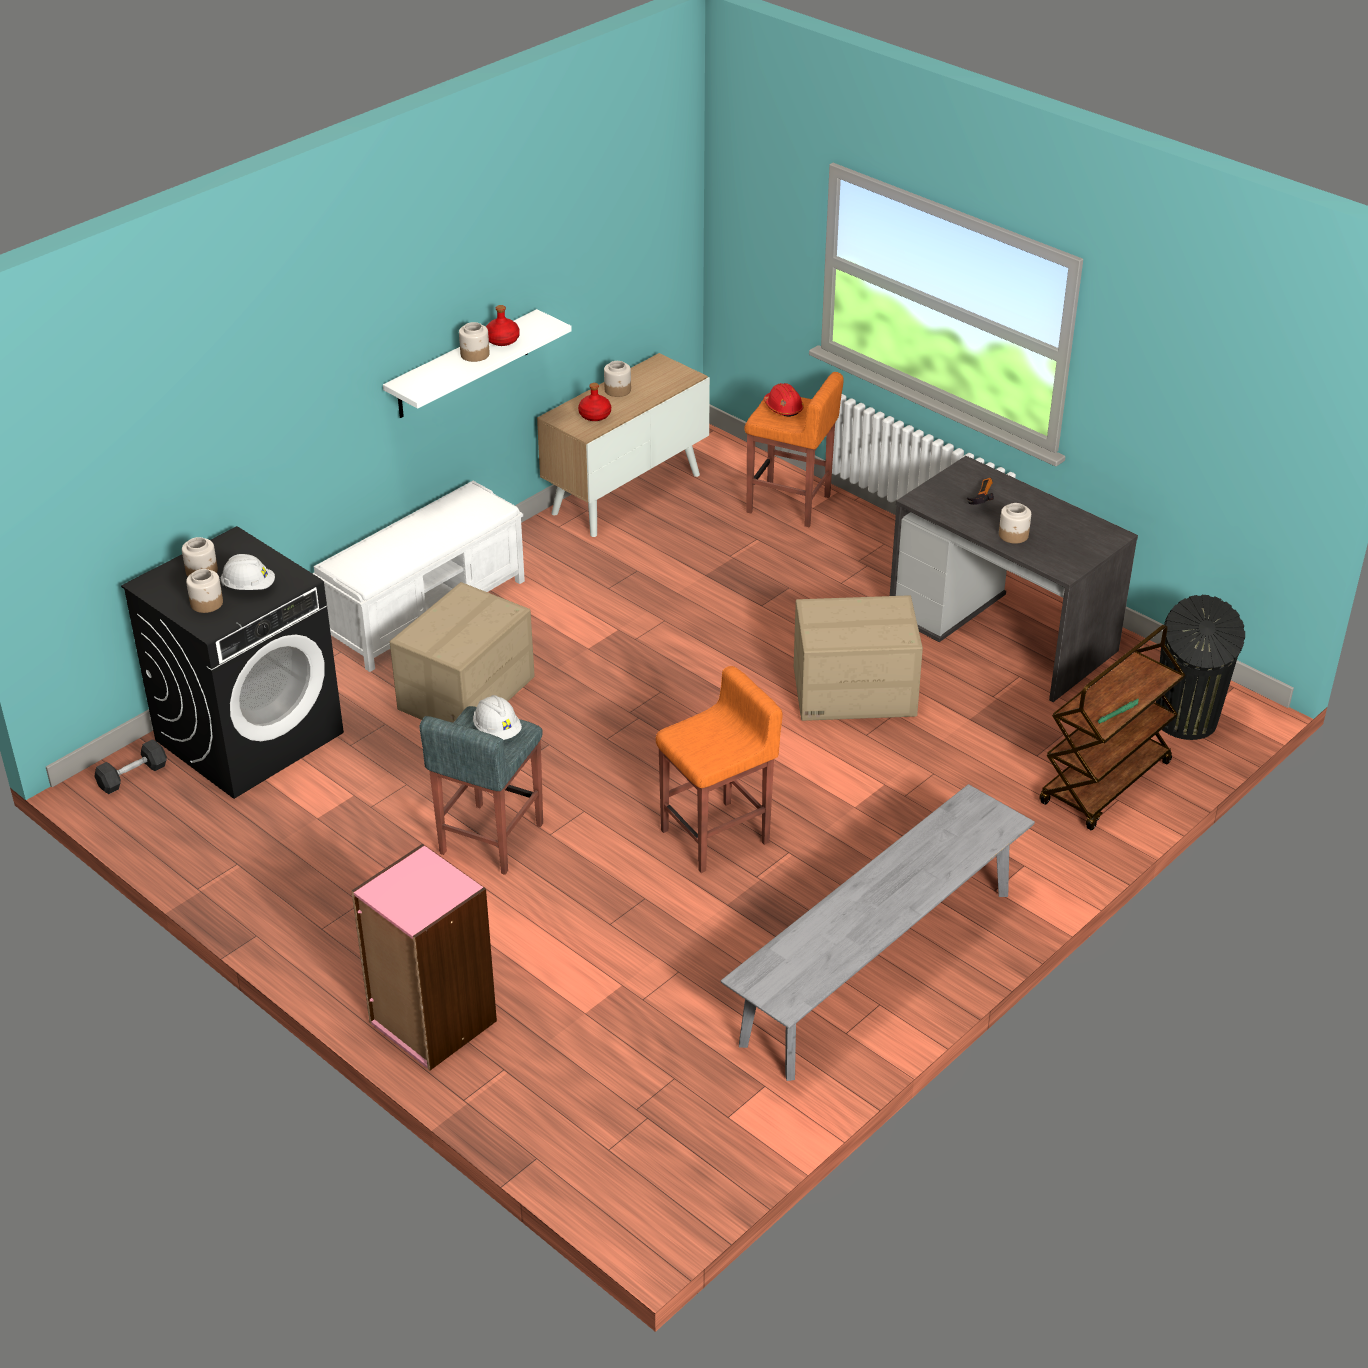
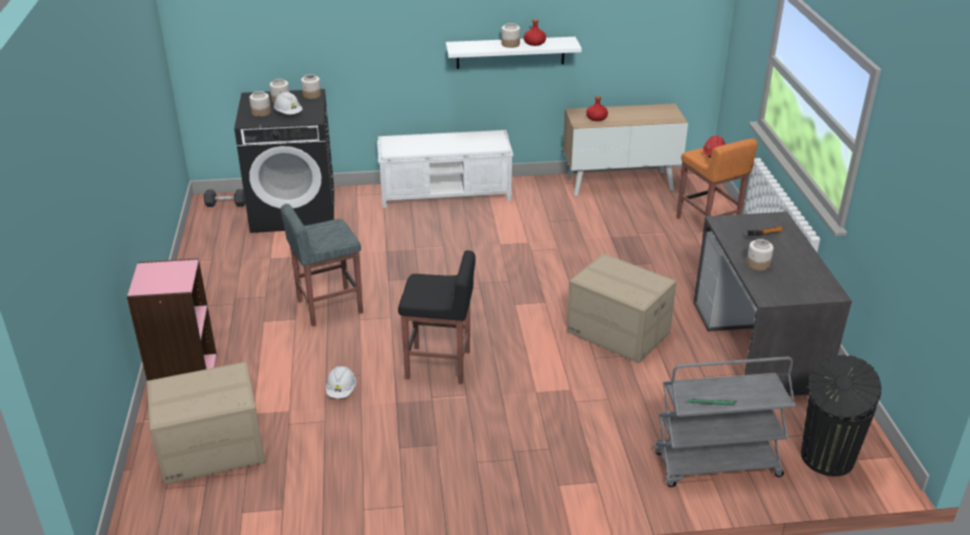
camera: 40 degrees right, 5 degrees down
(467, 694) = (412, 237): cardboard box -> cardboard box (211, 449)
(497, 730) = (335, 235): white hard hat -> white hard hat (341, 391)
(618, 390) = (626, 111): jar -> jar (311, 95)
(716, 836) = (439, 365): orange stool -> black stool
(878, 966) = (431, 485): grey bench -> none
(1105, 784) = (716, 465): brown cart -> grey cart

